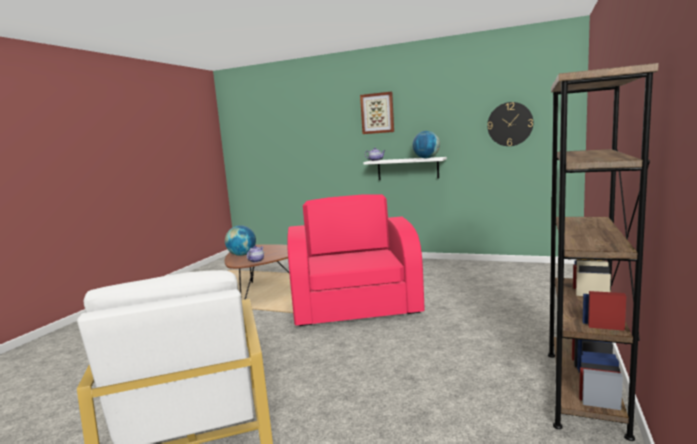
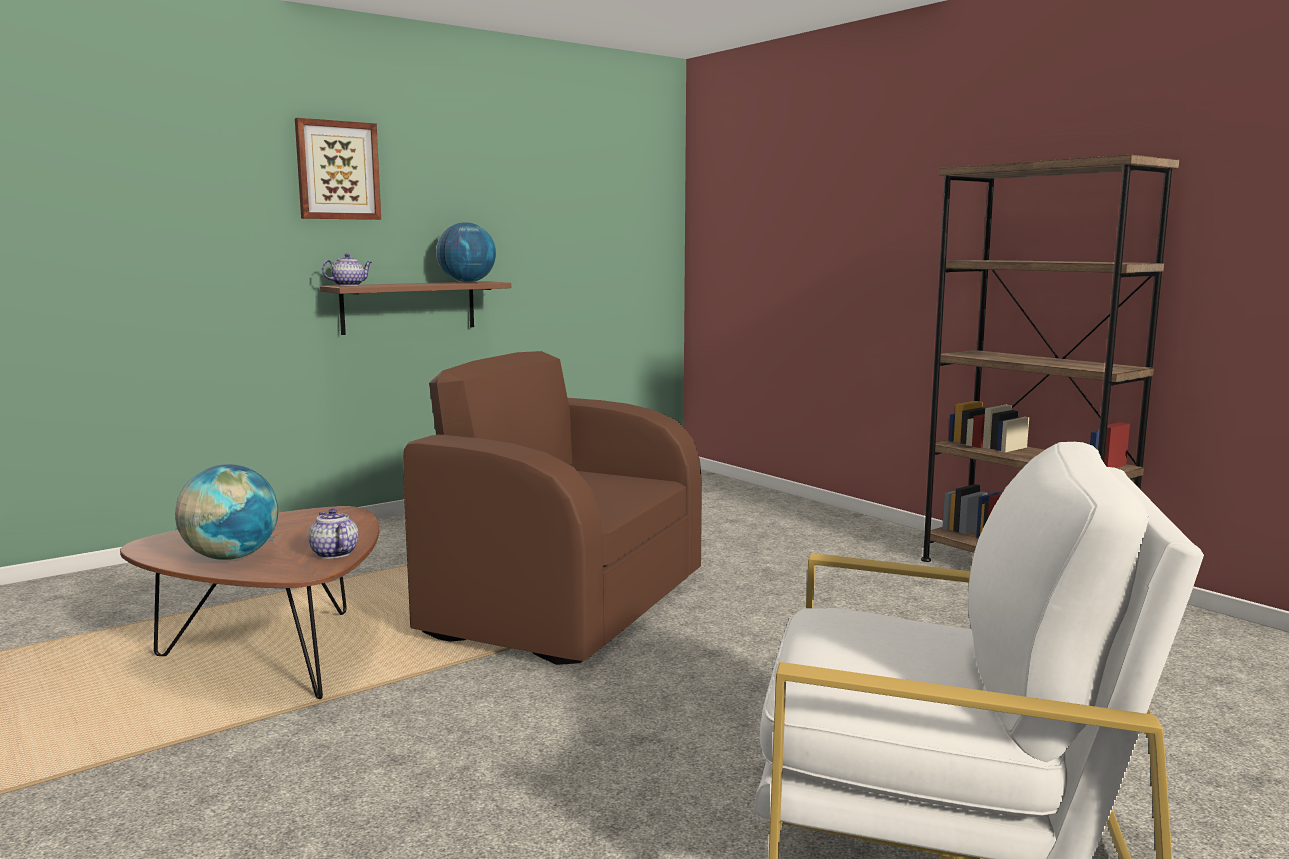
camera: 60 degrees left, 0 degrees up
(356, 307) = (566, 603): pink armchair -> brown armchair
(407, 169) = (409, 307): white shelf -> brown shelf
(510, 124) = (590, 223): wall clock -> none

